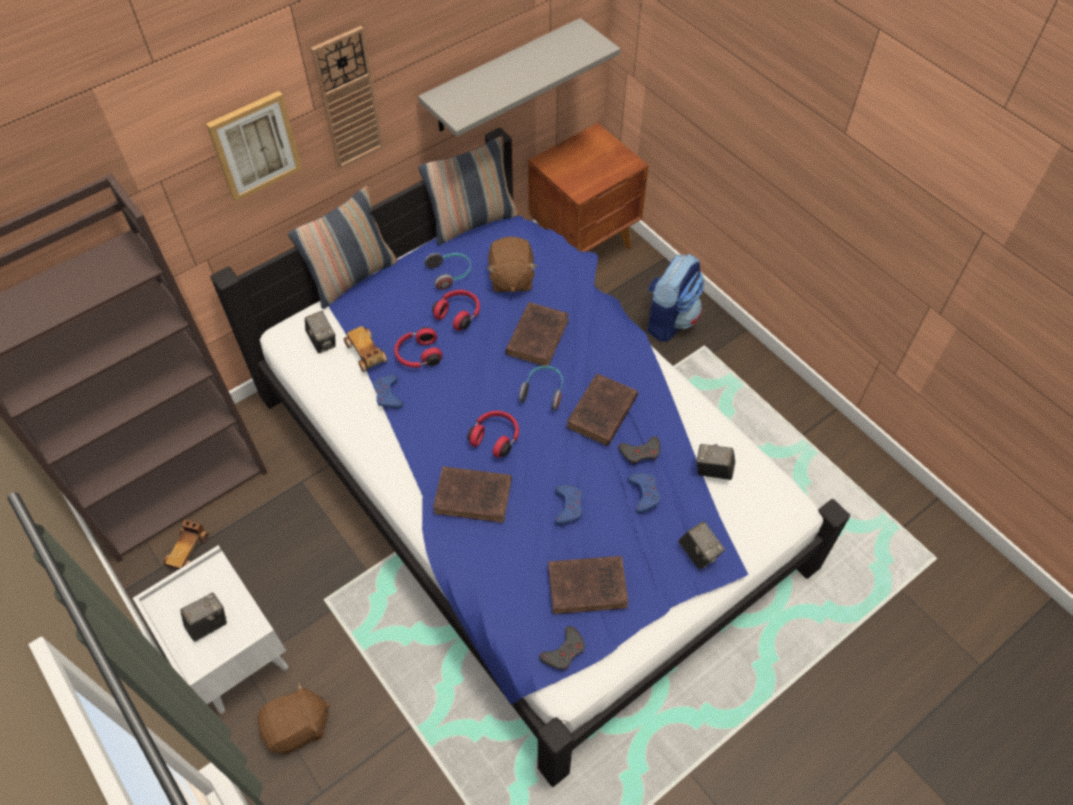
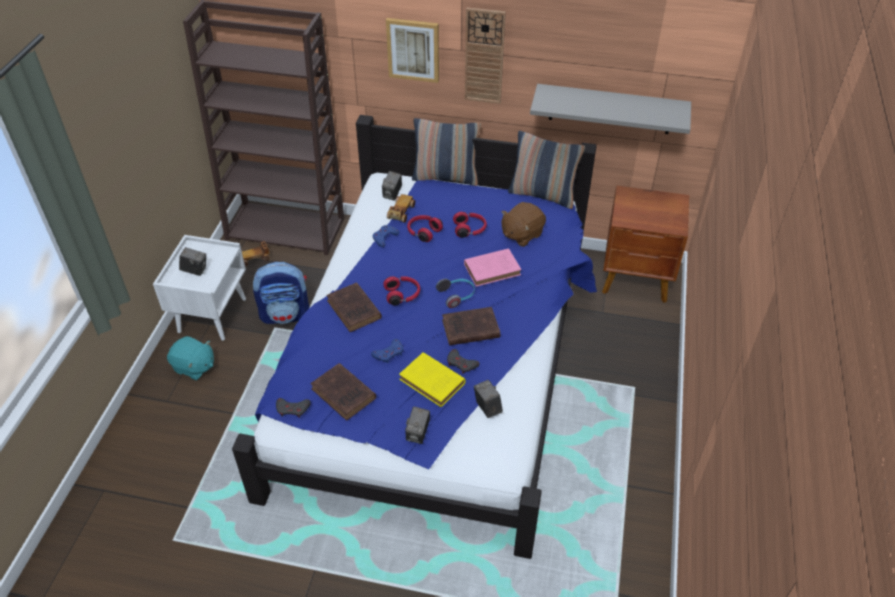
camera: 50 degrees right, 10 degrees down
(298, 727) = (194, 367): brown plush toy -> turquoise plush toy
(450, 274) = (494, 209): headphones -> none
(538, 335) = (493, 269): brown book -> pink book
(644, 493) = (433, 382): blue game controller -> yellow book
(669, 319) = (633, 357): backpack -> backpack (286, 314)

